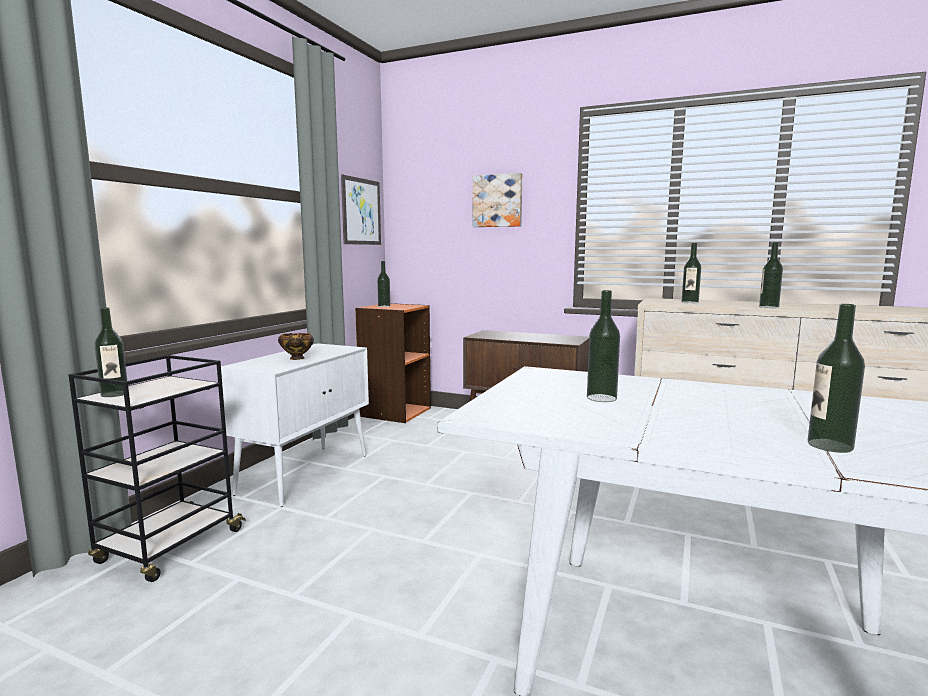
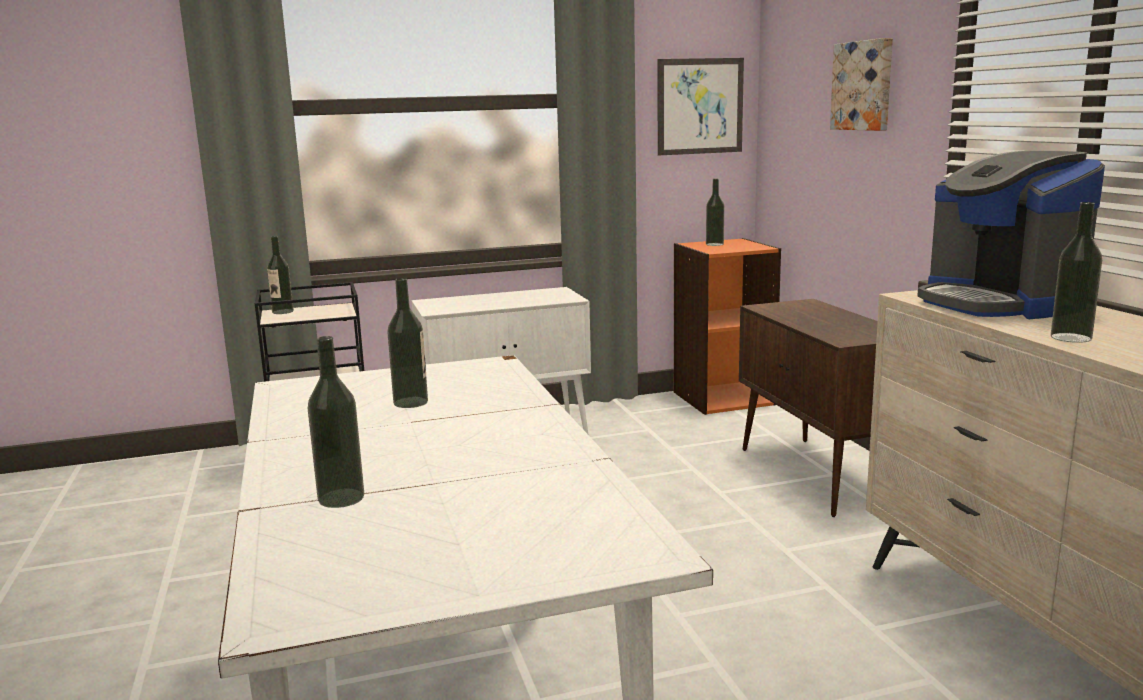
camera: 50 degrees right, 5 degrees up
(297, 358) = (487, 303): bowl -> none
(690, 302) = (999, 303): bottle -> coffee machine

